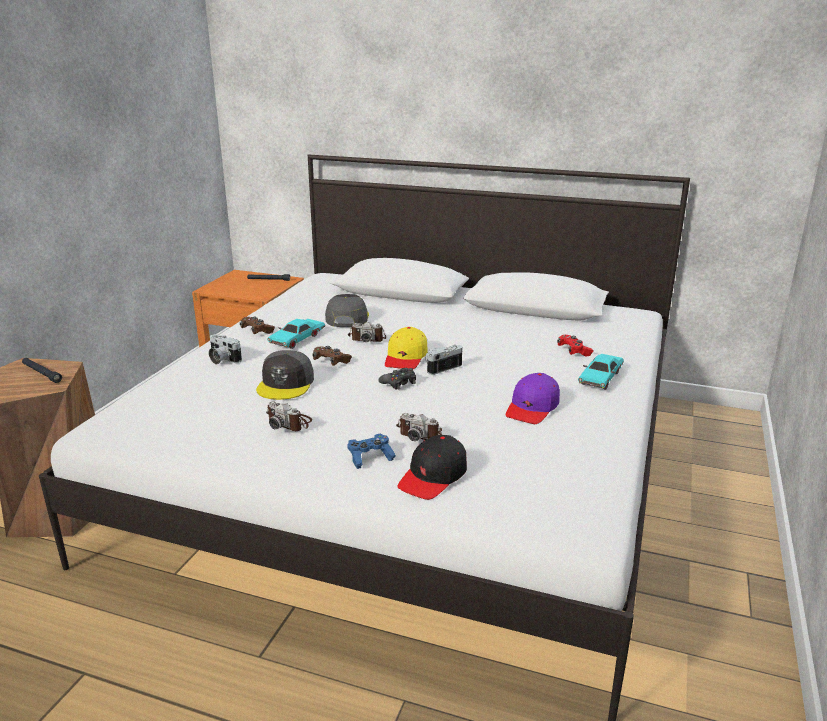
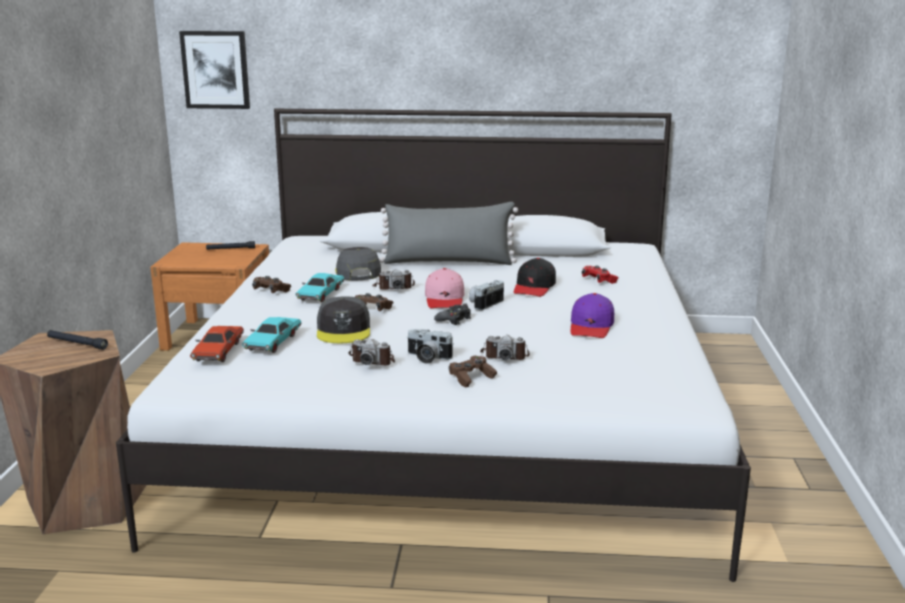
camera: 15 degrees left, 5 degrees down
(162, 394) = (219, 351): none -> red toy car
(222, 359) = (256, 318): camera -> camera (427, 358)
(261, 116) = (216, 70): none -> picture
(370, 458) = (471, 378): blue game controller -> brown game controller
(406, 357) = (445, 299): yellow cap -> pink cap
(433, 477) = (540, 385): black cap -> black cap (534, 287)
(438, 314) = (448, 262): none -> grey pillow
(600, 378) = (636, 298): turquoise toy car -> turquoise toy car (273, 342)

